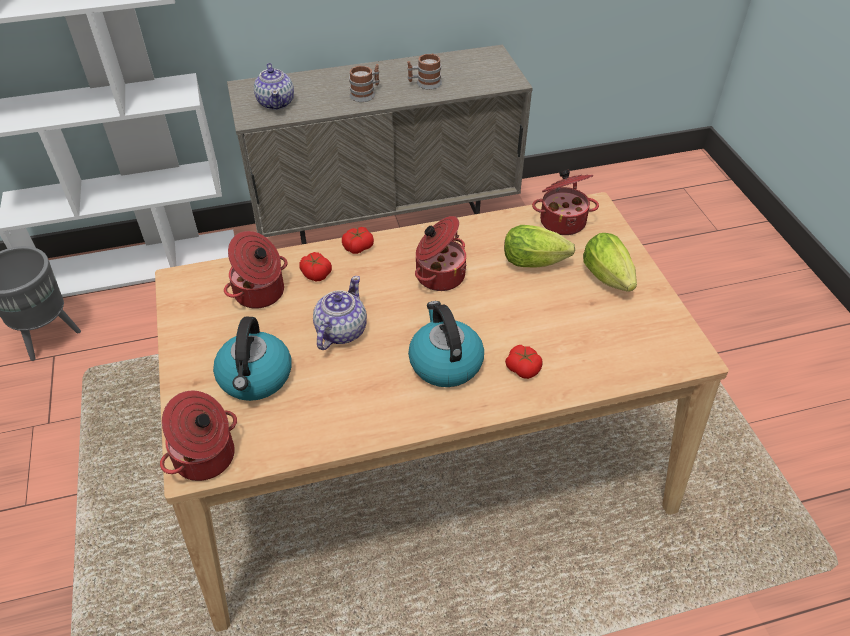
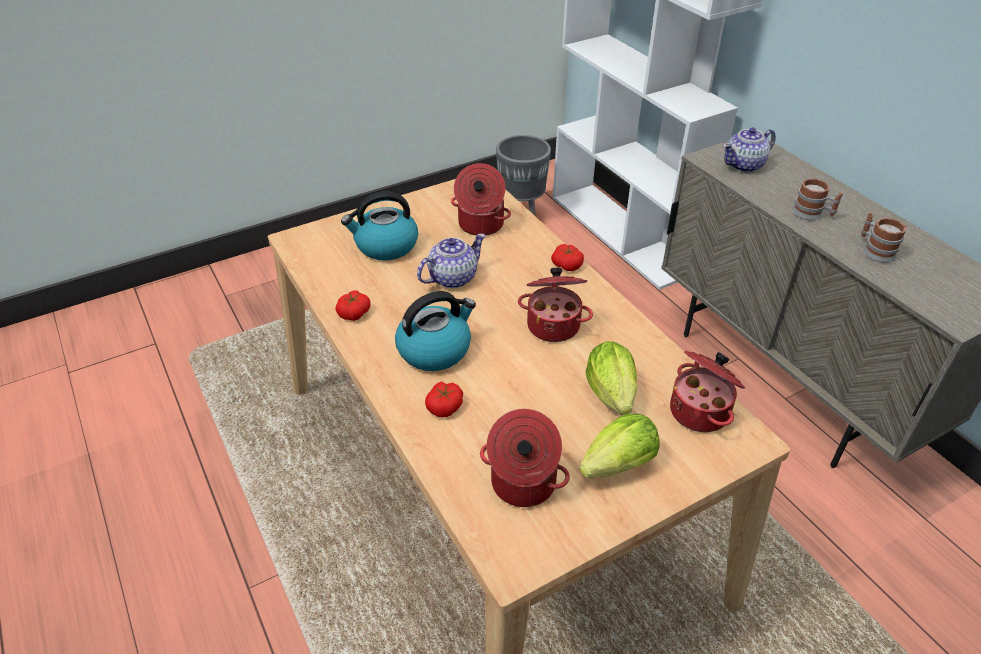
camera: 75 degrees right, 5 degrees down
(206, 457) = (303, 243): cooking pot -> cooking pot (522, 484)
(316, 273) = (518, 248): tomato -> tomato (354, 313)
(340, 331) = (452, 278): teapot -> teapot turned 45 degrees counterclockwise

